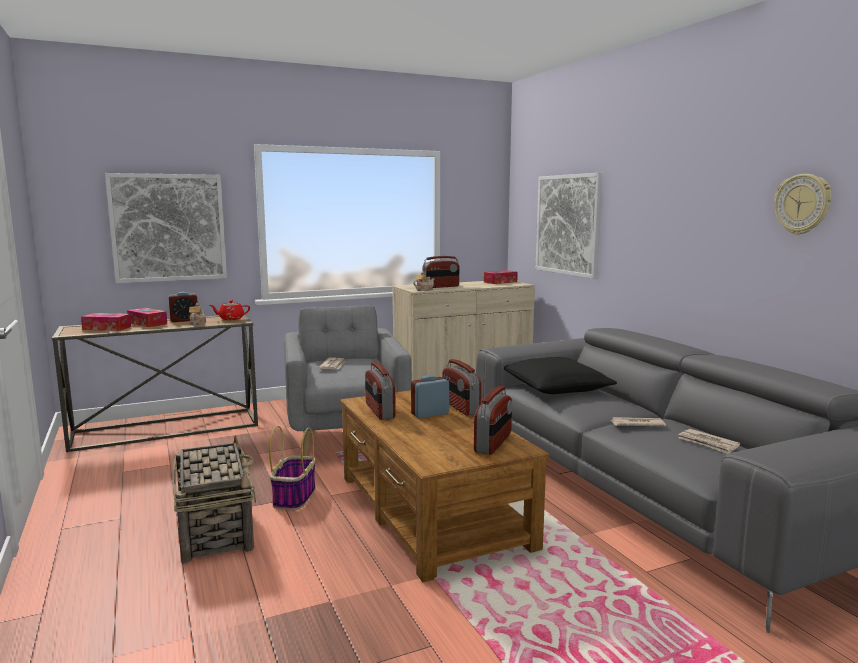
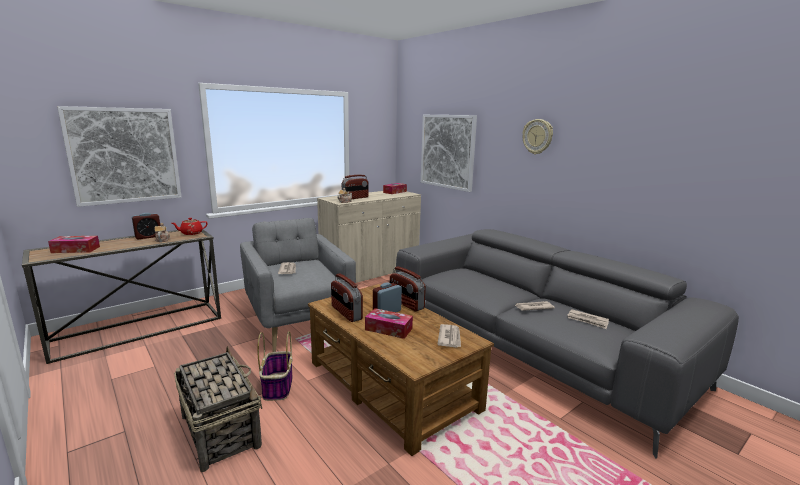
camera: 15 degrees left, 5 degrees up
(147, 323) = (114, 242): tissue box -> tissue box (388, 329)
(493, 443) = (450, 337): radio -> newspaper
(556, 387) = (460, 277): black pillow -> none
(802, 204) = (637, 149): wall clock -> wall clock (537, 136)

